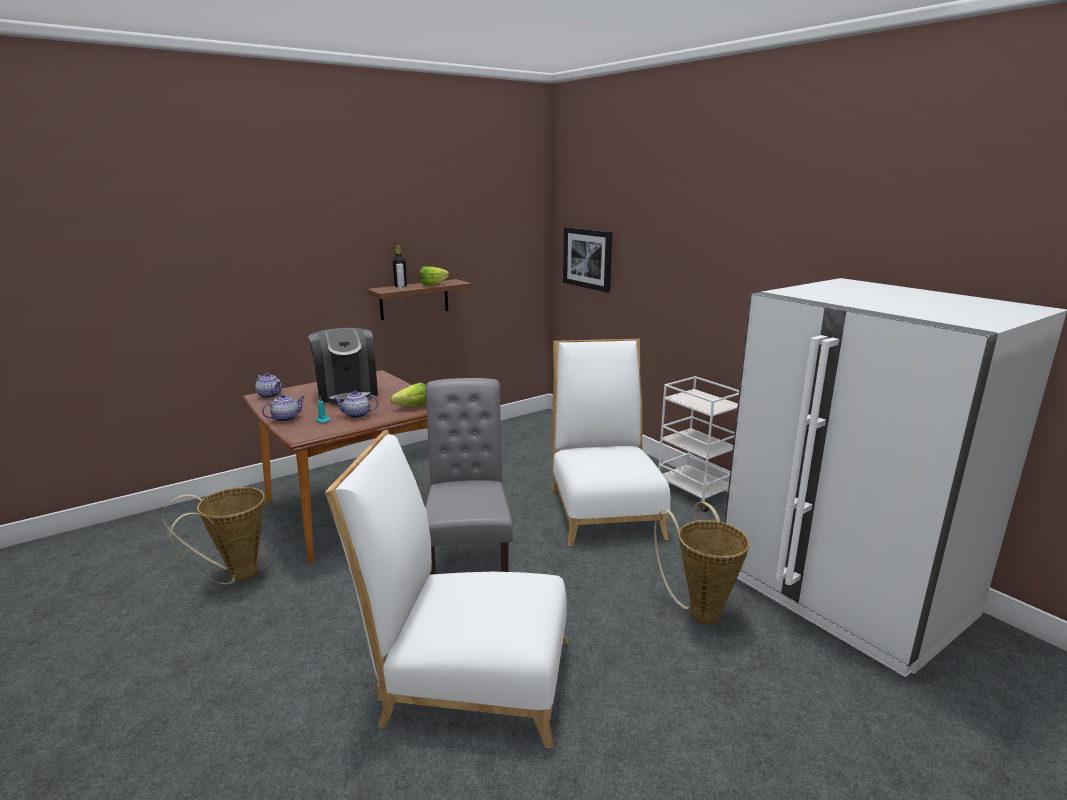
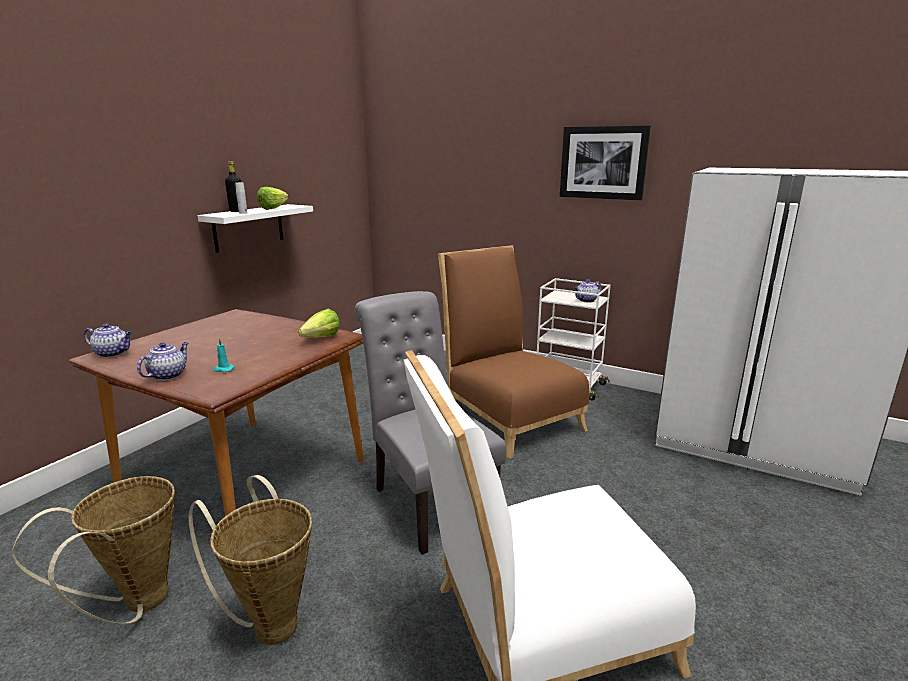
camera: 25 degrees left, 0 degrees up
(347, 393) = (221, 336): coffee machine -> none
(356, 415) = (262, 357): teapot -> teapot (586, 300)
(414, 299) = (249, 227): brown shelf -> white shelf
(587, 258) = (416, 179): picture -> picture (603, 163)
(604, 508) = (508, 416): white chair -> brown chair
(700, 610) = (673, 486): basket -> basket (271, 622)

